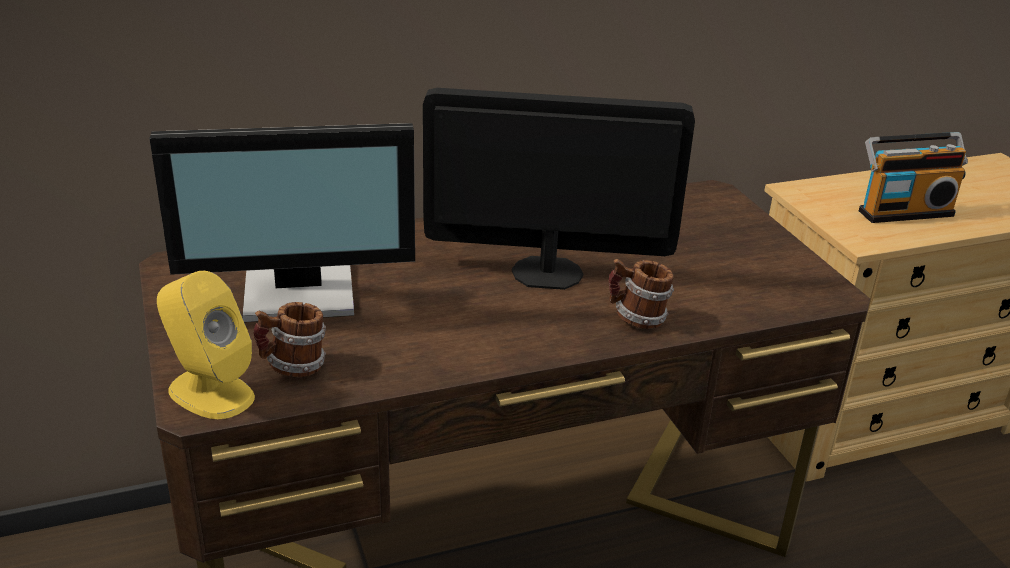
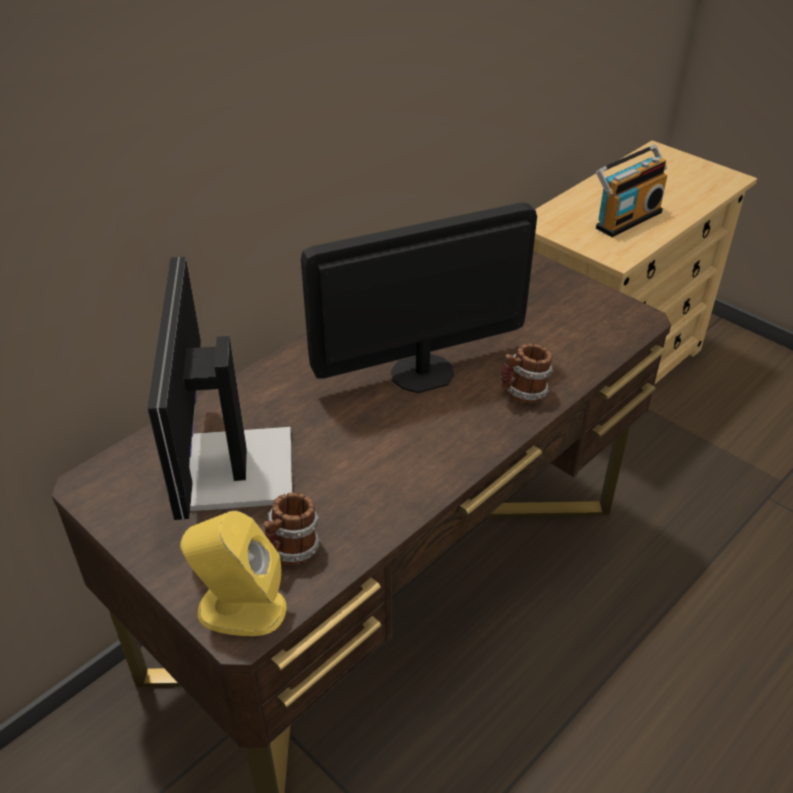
camera: 25 degrees left, 10 degrees up
(301, 293) = (234, 471): monitor -> monitor turned 120 degrees clockwise

